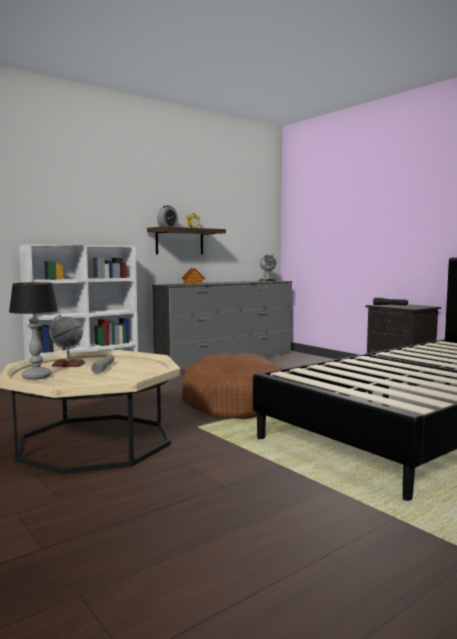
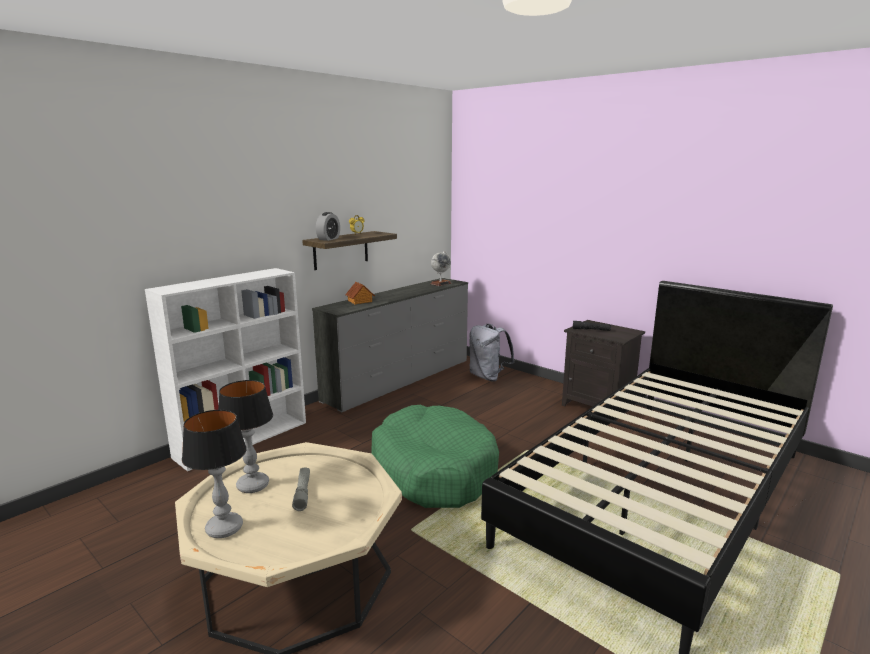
camera: 10 degrees left, 10 degrees up
(68, 364) = (252, 485): globe -> table lamp
(232, 402) = (433, 470): brown dog bed -> green dog bed
(306, 361) = (488, 377): none -> grey backpack

